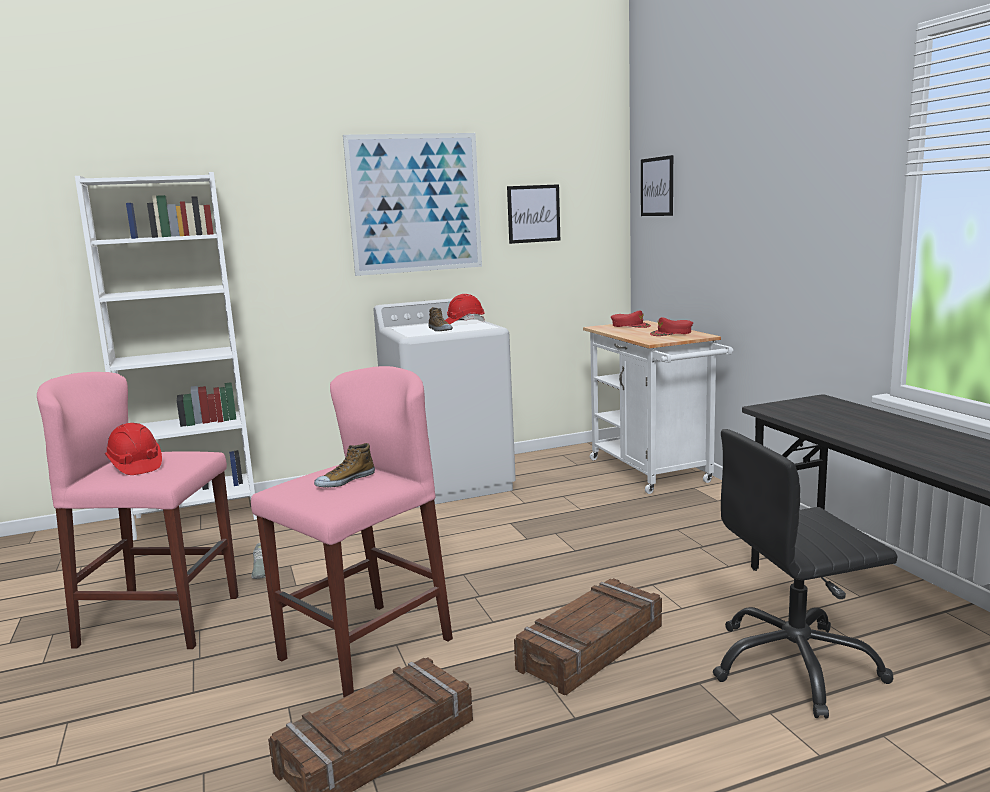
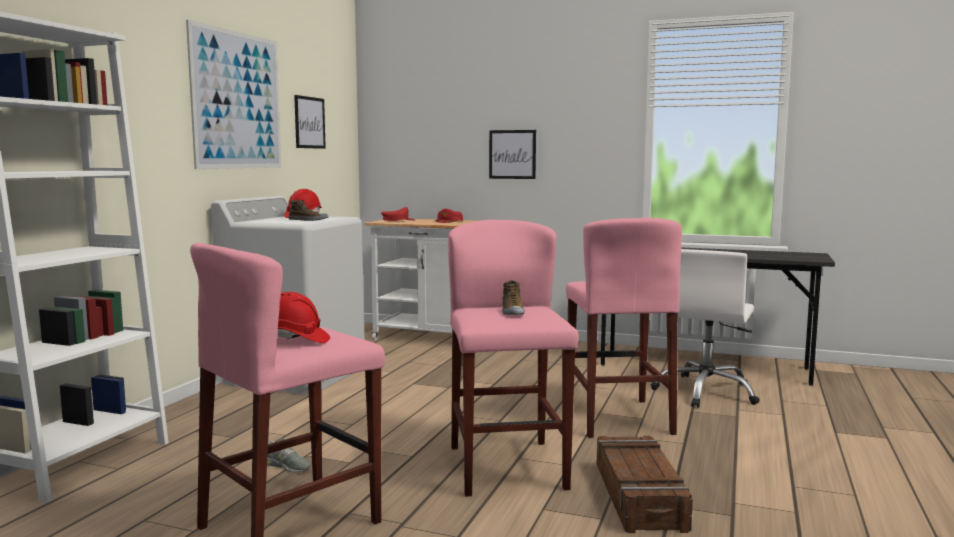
camera: 50 degrees left, 5 degrees down
(590, 647) = (618, 417): crate -> pink stool
(657, 186) = (398, 109): picture -> picture (512, 154)
(794, 665) = (706, 392): black office chair -> white office chair

